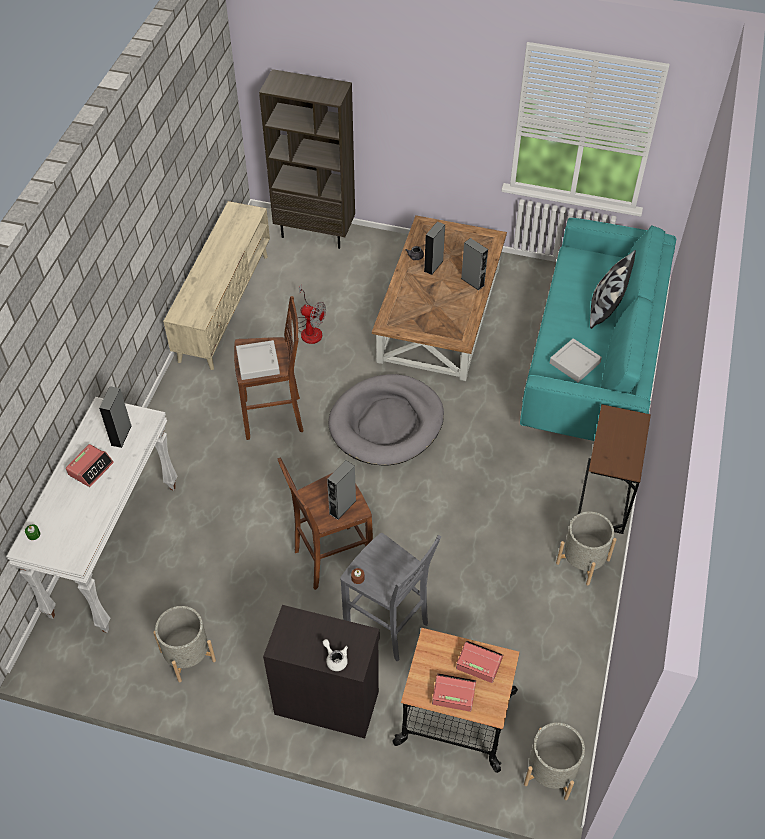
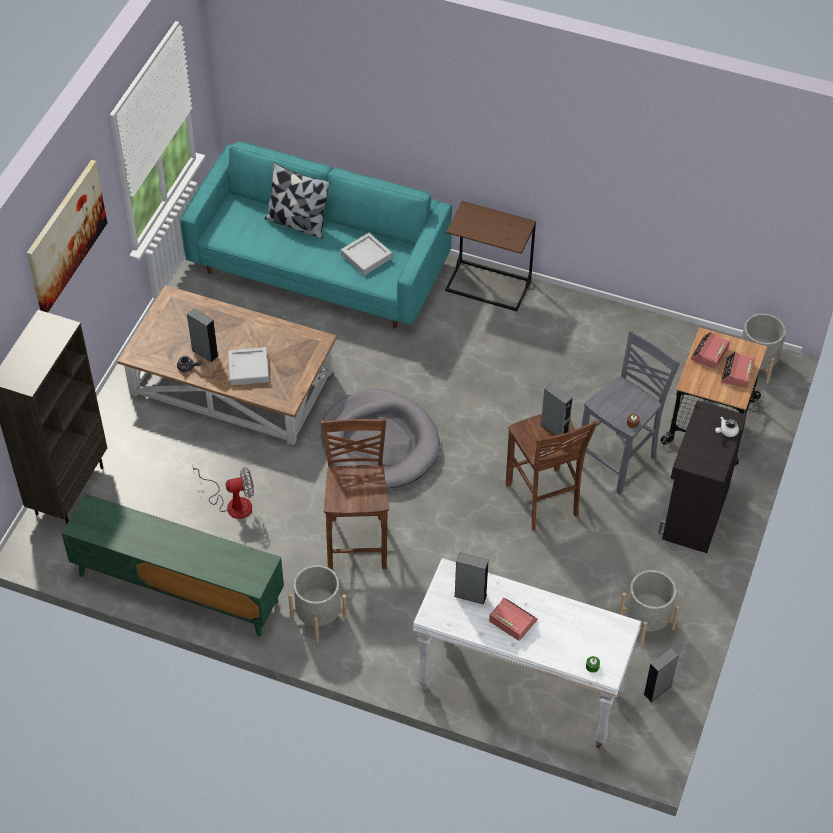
camera: 85 degrees left, 0 degrees up
(224, 306) = (177, 588): beige tv stand -> green tv stand
(258, 363) = (362, 491): grey tray -> grey tray (248, 369)
(310, 329) = (232, 503): fan -> fan turned 45 degrees clockwise
(419, 73) = (66, 236): none -> picture
(472, 282) = (236, 322): grey speaker -> grey speaker (657, 690)
(583, 561) = (558, 313): grey planter -> grey planter (318, 617)

